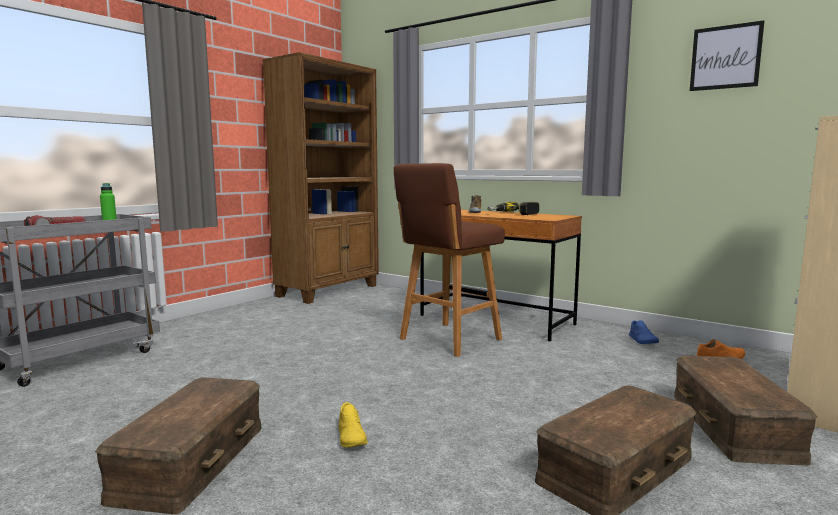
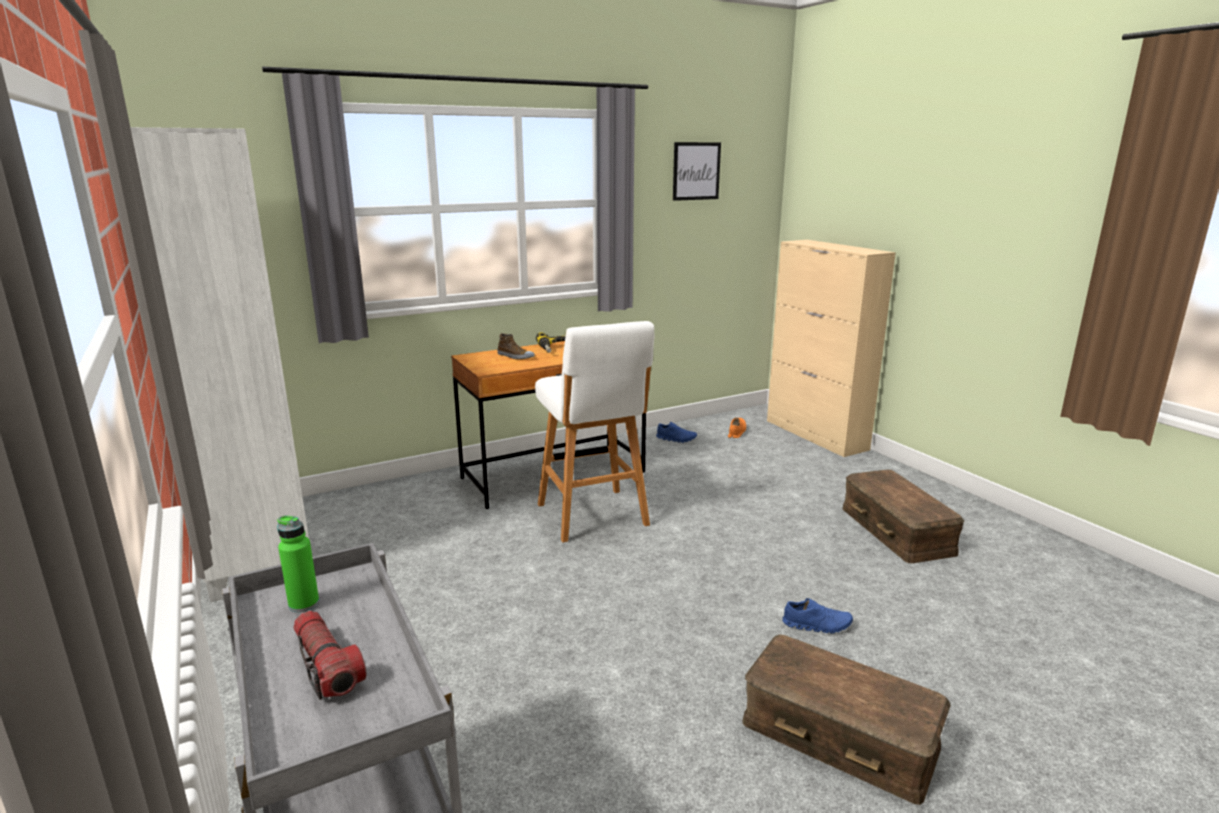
camera: 65 degrees left, 10 degrees up
(329, 291) = (256, 546): brown bookcase -> white bookcase
(352, 437) = (816, 625): yellow shoe -> blue shoe
(448, 340) = (593, 516): brown stool -> white stool
(735, 426) = (847, 473): brown storage box -> none

